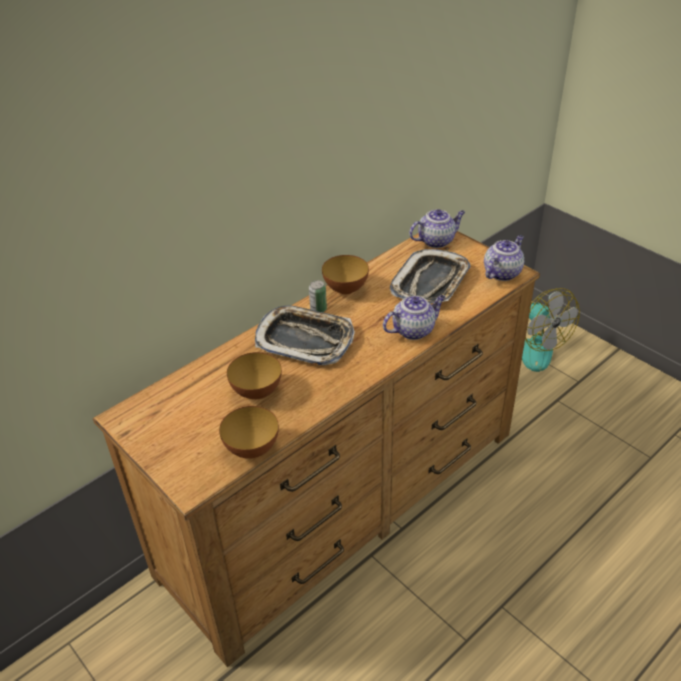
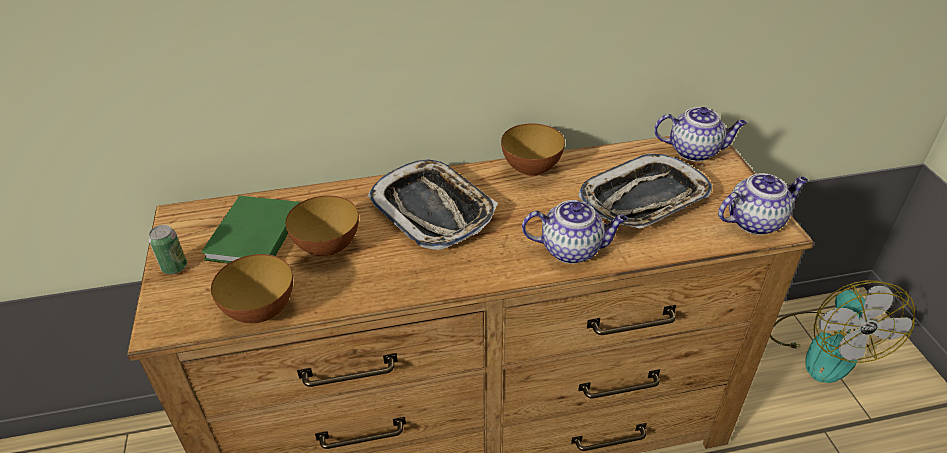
camera: 30 degrees right, 0 degrees up
(193, 407) = (252, 236): none -> green book
(318, 309) = (479, 181): can -> can (174, 267)

